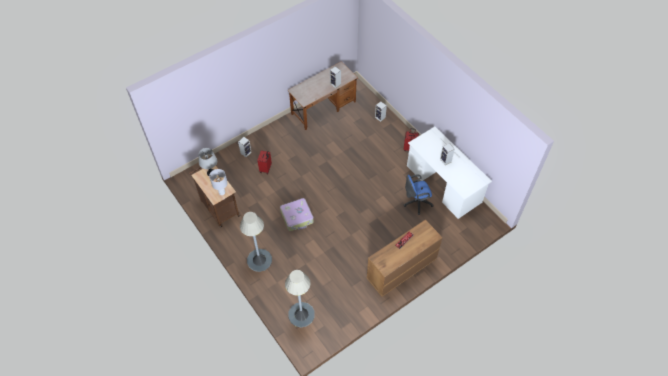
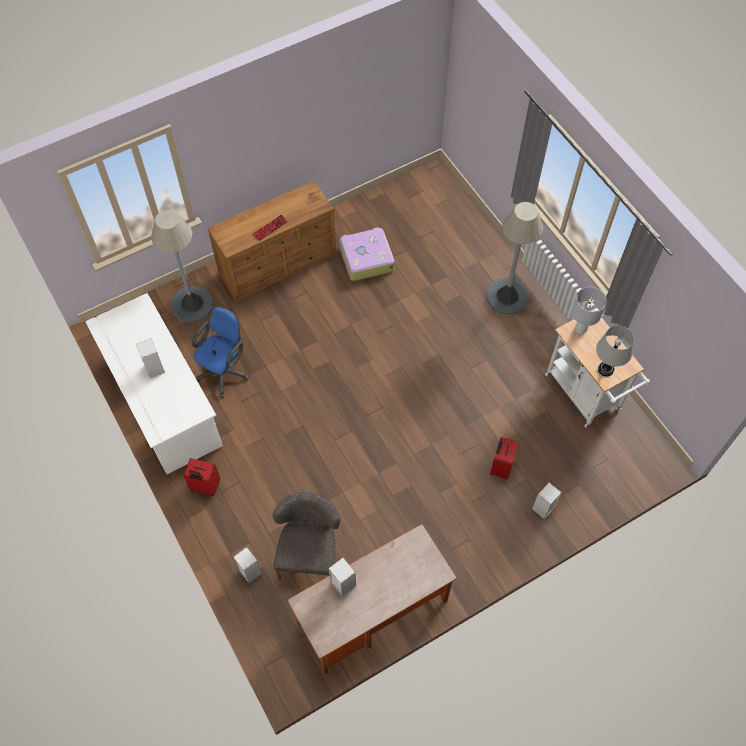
camera: 175 degrees left, 5 degrees up
(218, 207) = (585, 395): brown cart -> white cart
(297, 217) = (441, 363): suitcase -> suitcase (366, 258)
(301, 314) = (441, 214): grey floor lamp -> grey floor lamp (192, 304)
(354, 126) = (310, 554): none -> grey chair
(416, 202) = (224, 371): blue office chair -> blue office chair turned 45 degrees counterclockwise

